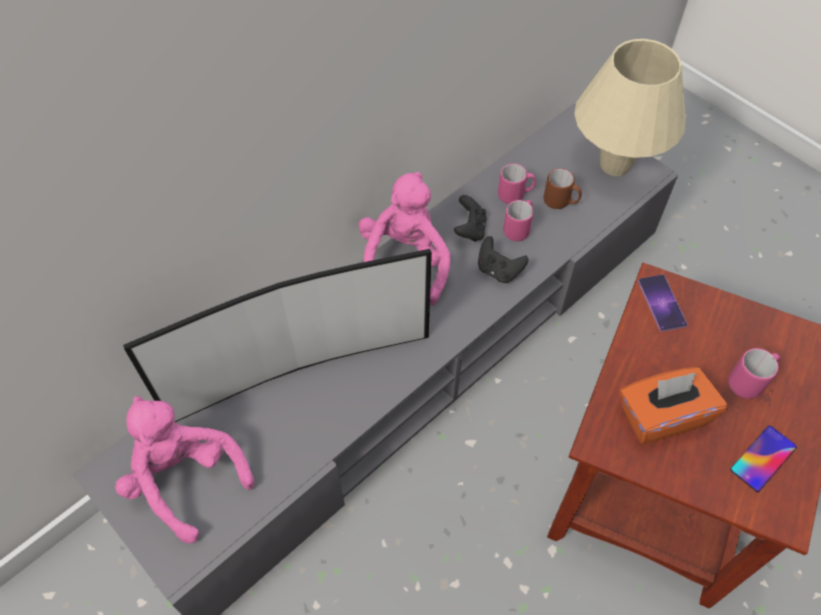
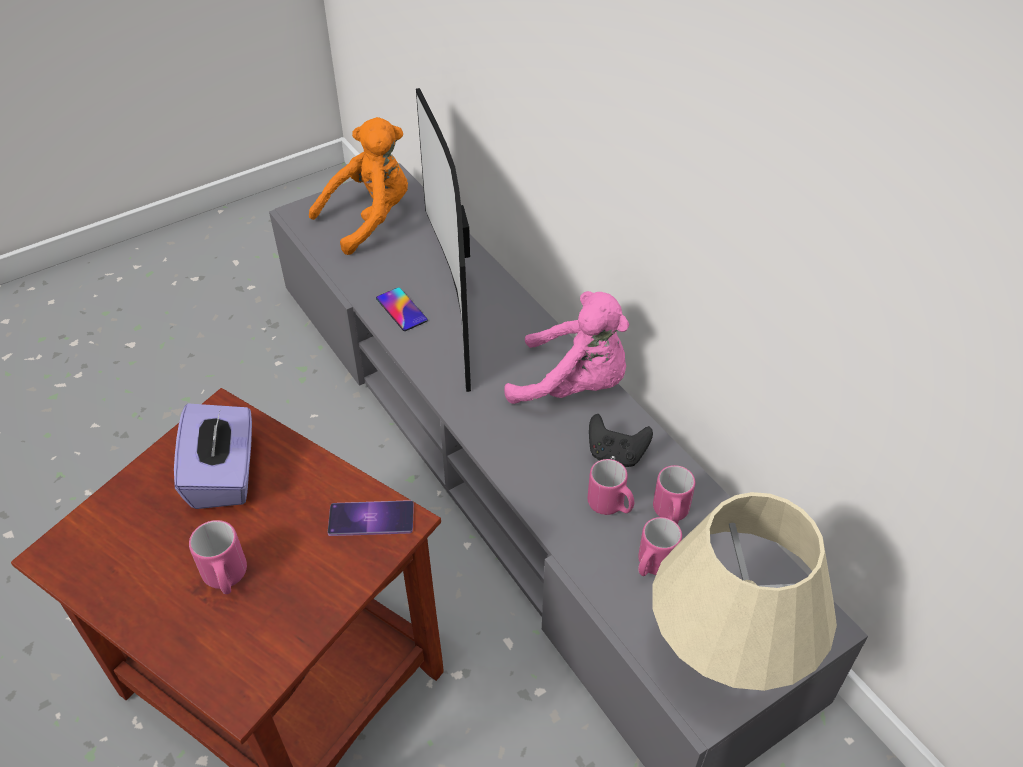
camera: 100 degrees right, 10 degrees down
(185, 479) = (370, 219): pink plush toy -> orange plush toy
(498, 270) = (545, 471): black game controller -> none
(560, 202) = (652, 565): brown mug -> pink mug
(662, 416) = (224, 475): orange tissue box -> purple tissue box
(763, 458) = (128, 556): phone -> phone (401, 309)

